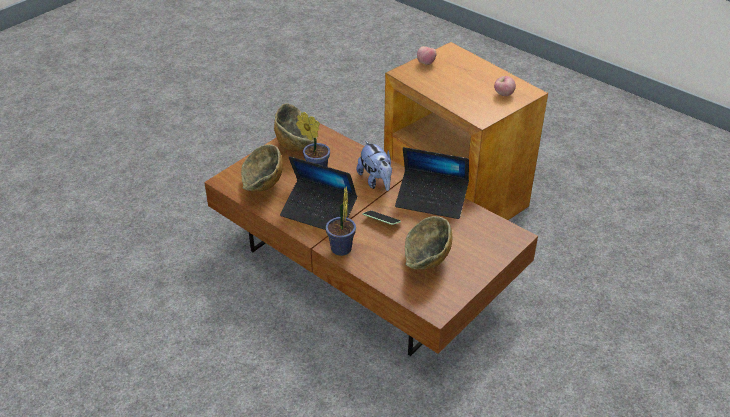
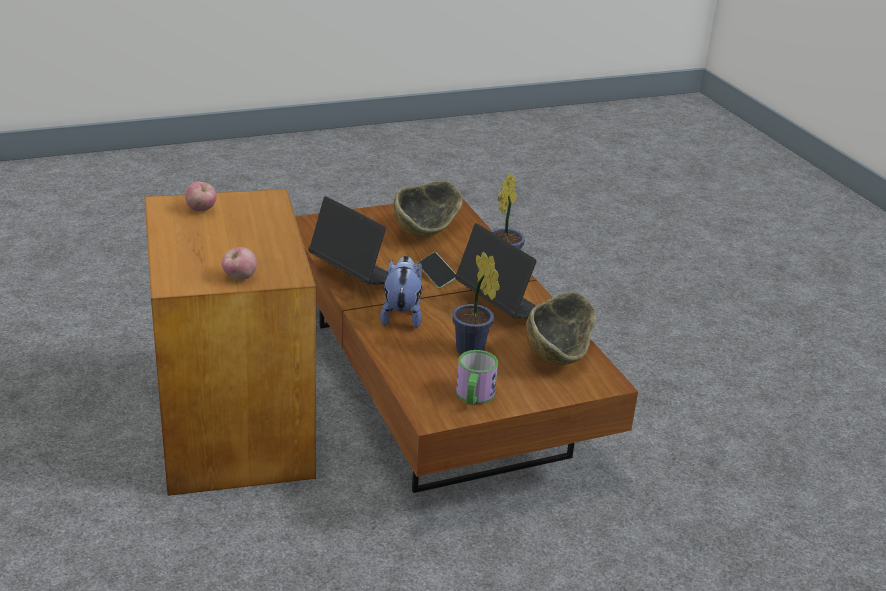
camera: 155 degrees left, 10 degrees down
(295, 144) = (473, 397): bowl -> mug

